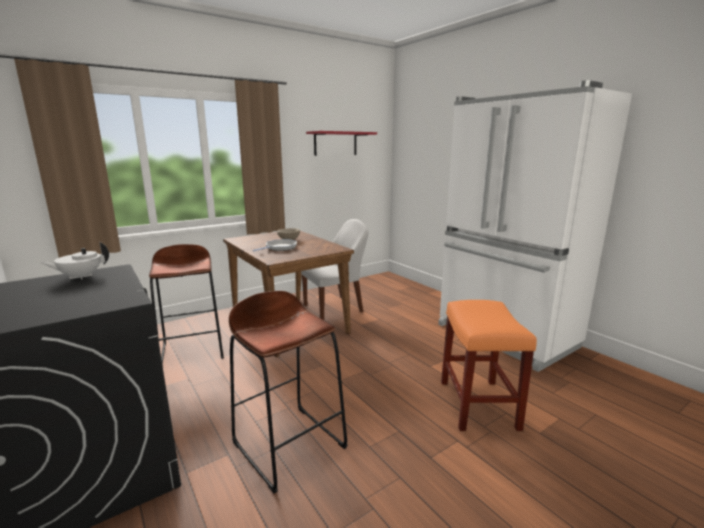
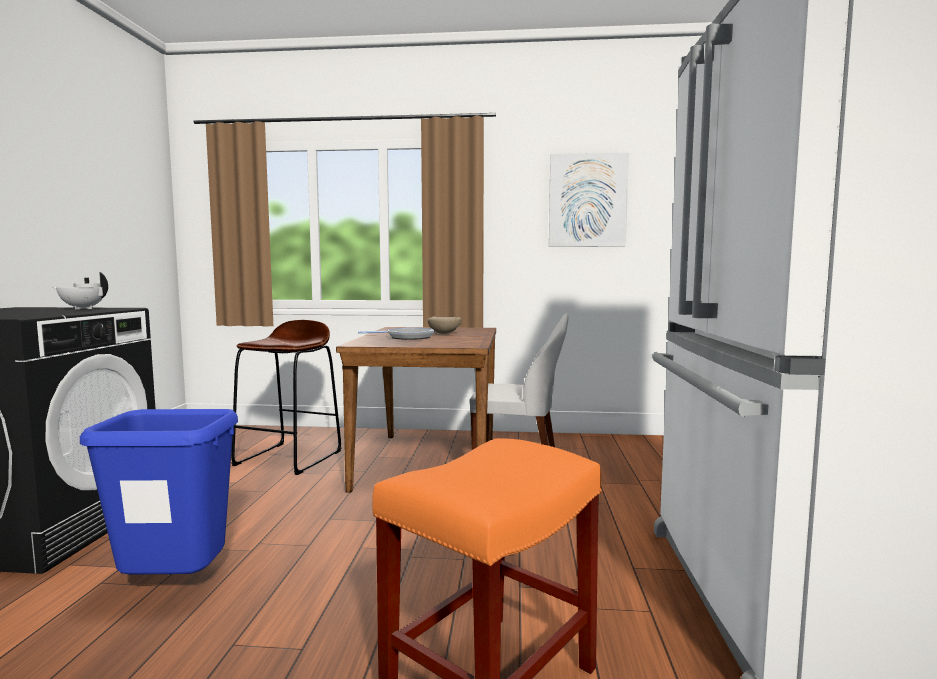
camera: 40 degrees right, 10 degrees down
(289, 444) = (176, 589): brown stool -> blue trash can
(335, 143) = (587, 201): red shelf -> picture

